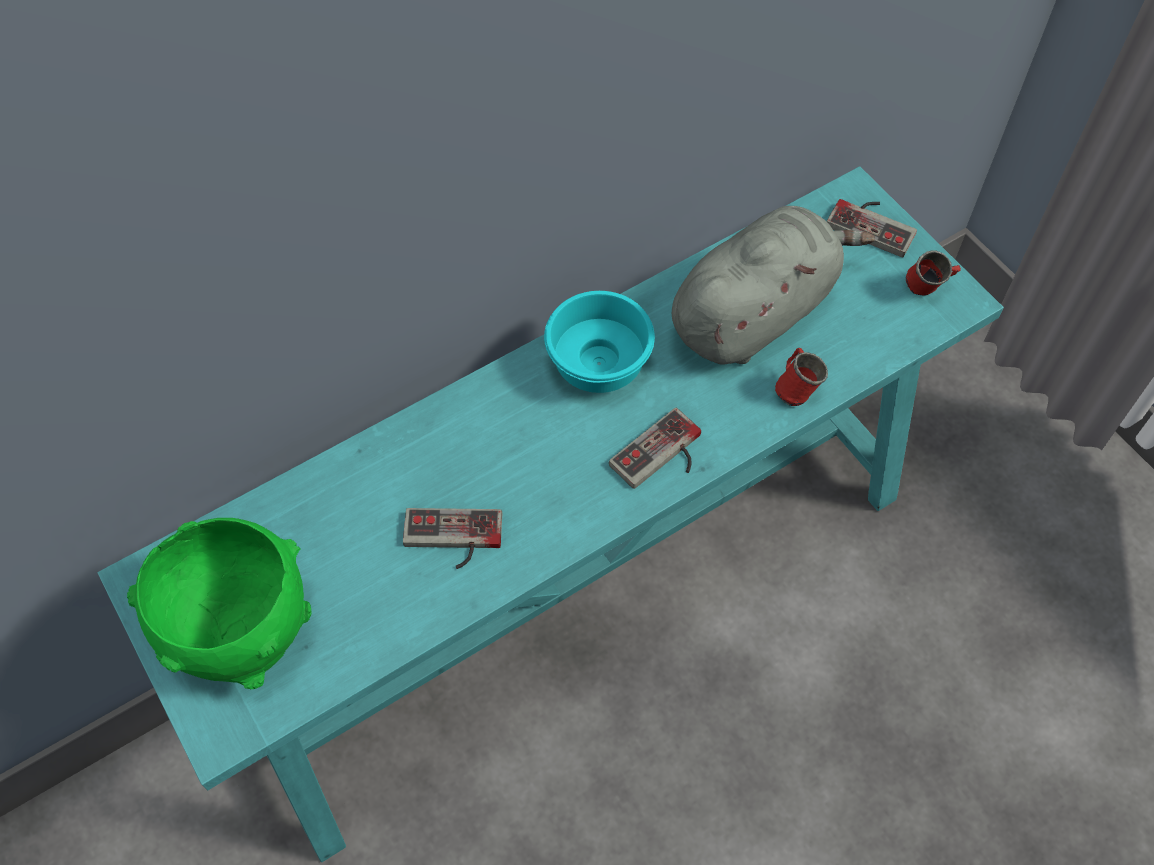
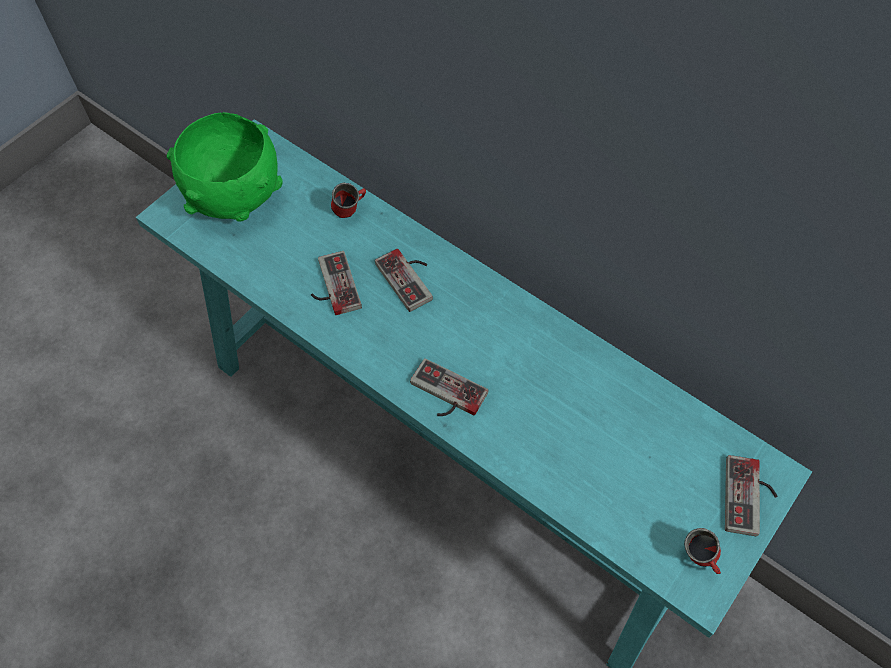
camera: 70 degrees right, 0 degrees up
(479, 445) = (410, 277): none -> game controller
(602, 362) = (511, 331): turquoise bowl -> none
(756, 312) = (607, 425): grey plush toy -> none
(795, 388) = (545, 474): red mug -> red mug (350, 211)

